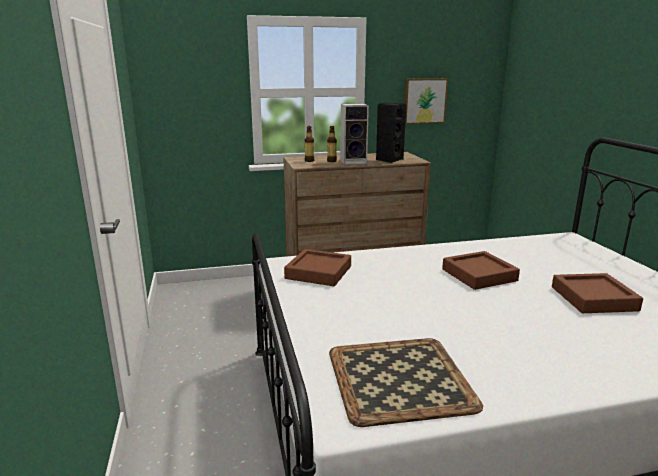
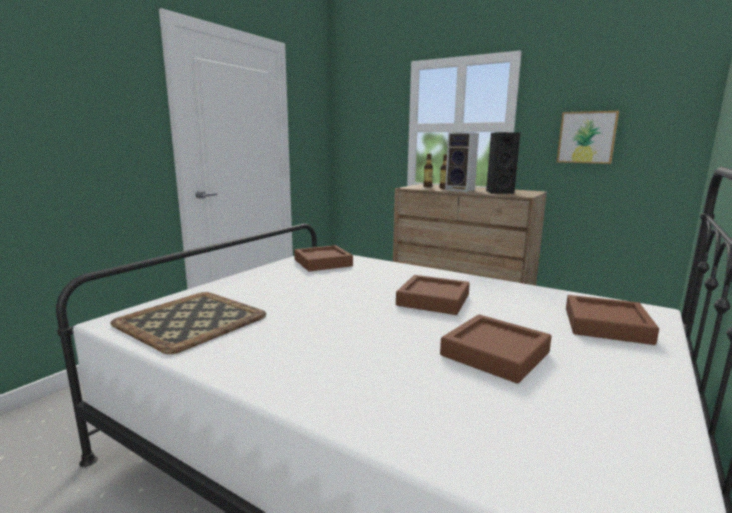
camera: 45 degrees right, 5 degrees down
(579, 256) = (606, 325): none -> brown tray

